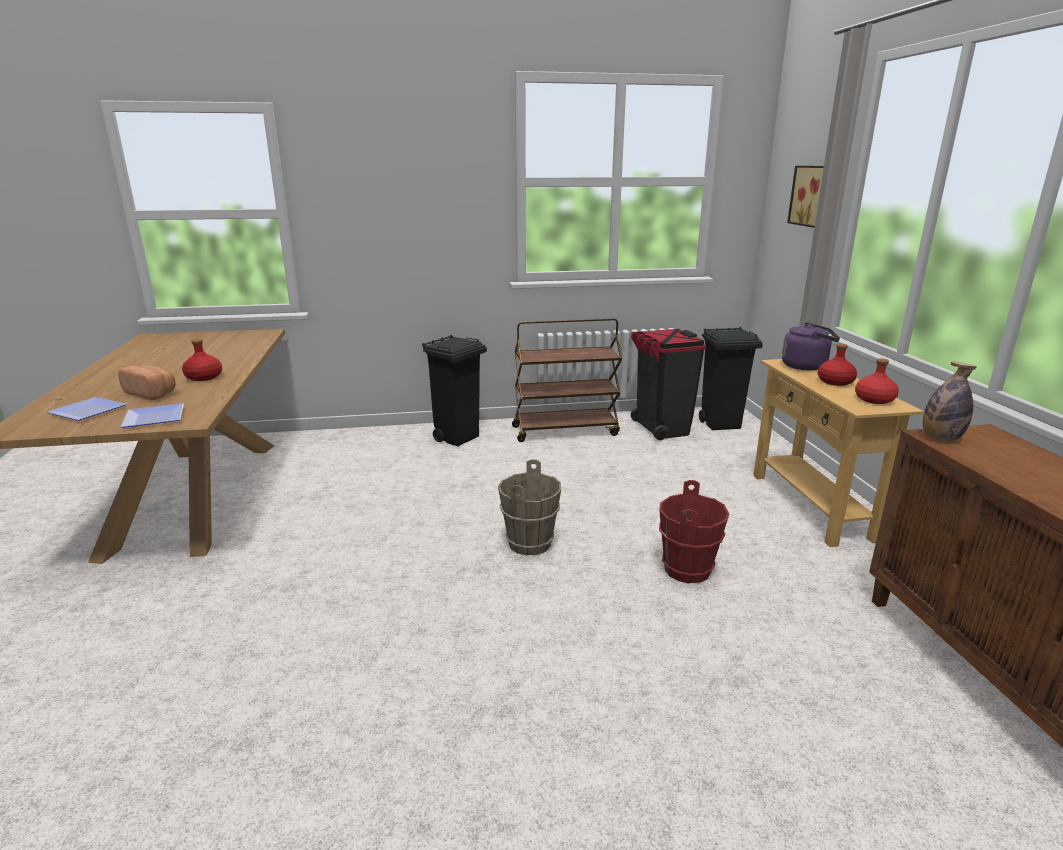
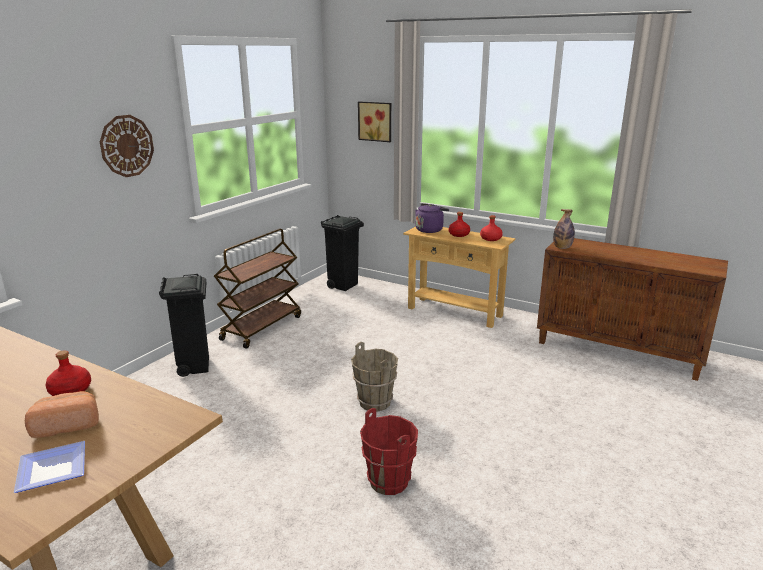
camera: 50 degrees left, 0 degrees up
(156, 419) = (151, 434): plate -> none
(439, 190) = (127, 146): none -> wall clock
(661, 429) = (317, 301): black trash can -> none
(688, 570) = (463, 370): red bucket -> red bucket (389, 481)

